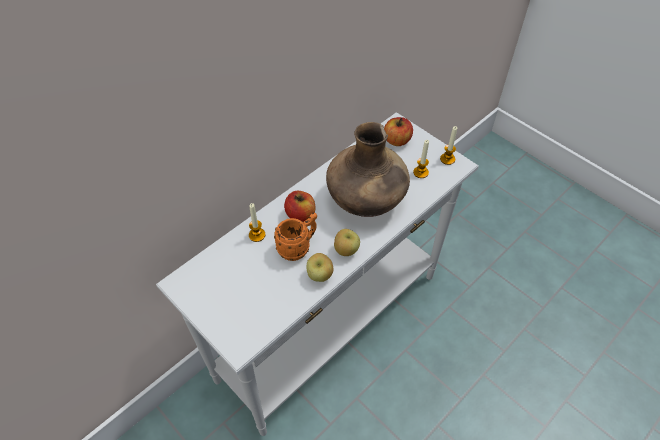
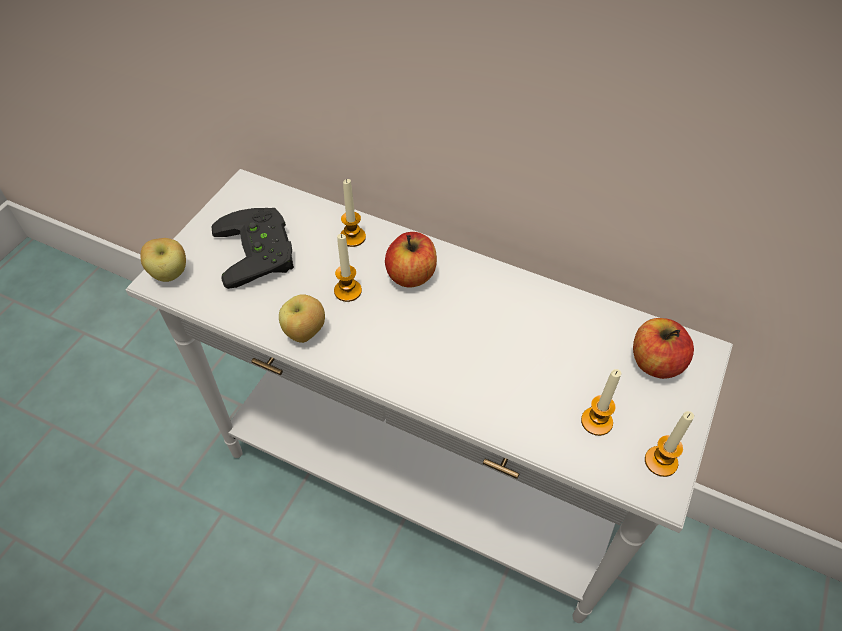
camera: 70 degrees right, 0 degrees up
(243, 285) = (261, 251): none -> black game controller
(298, 248) = (348, 291): orange mug -> candle
(346, 250) = (365, 353): apple -> apple (170, 274)
(366, 201) = (482, 352): brown vase -> none

